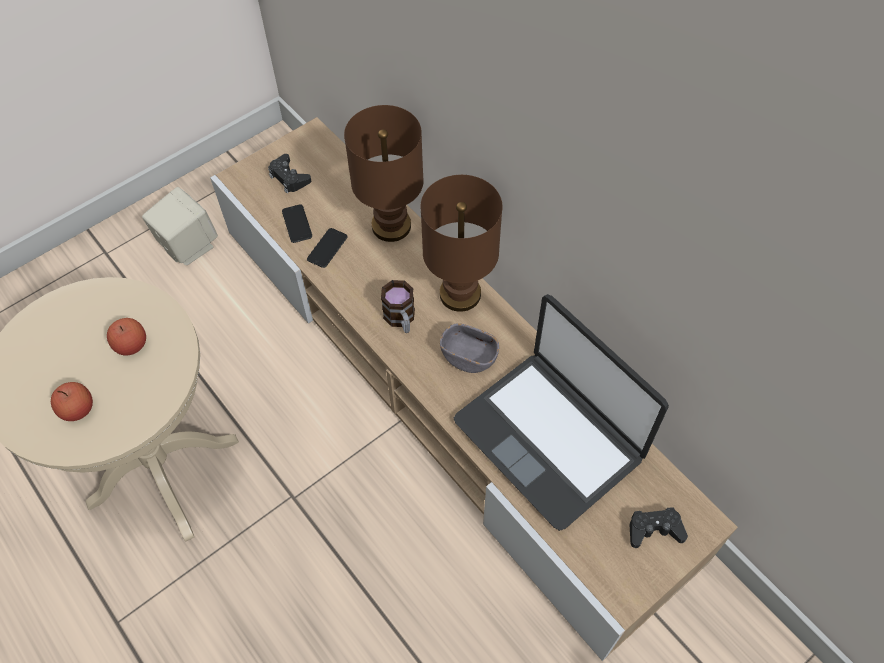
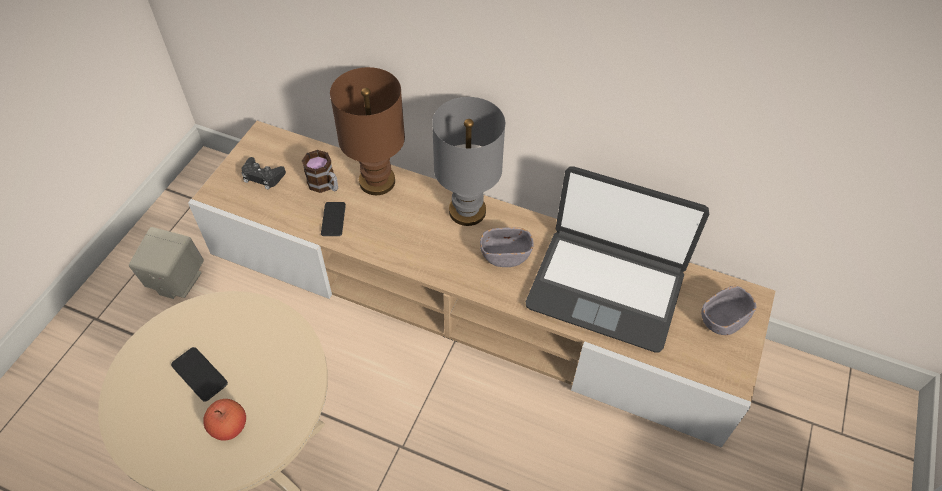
camera: 30 degrees left, 5 degrees down
(131, 345) = (245, 349): apple -> none
(297, 224) = (294, 210): phone -> phone (199, 374)
(401, 319) = (432, 250): mug -> mug (325, 185)
(459, 294) = (466, 212): brown table lamp -> grey table lamp
(654, 529) = (723, 319): black game controller -> grey bowl

